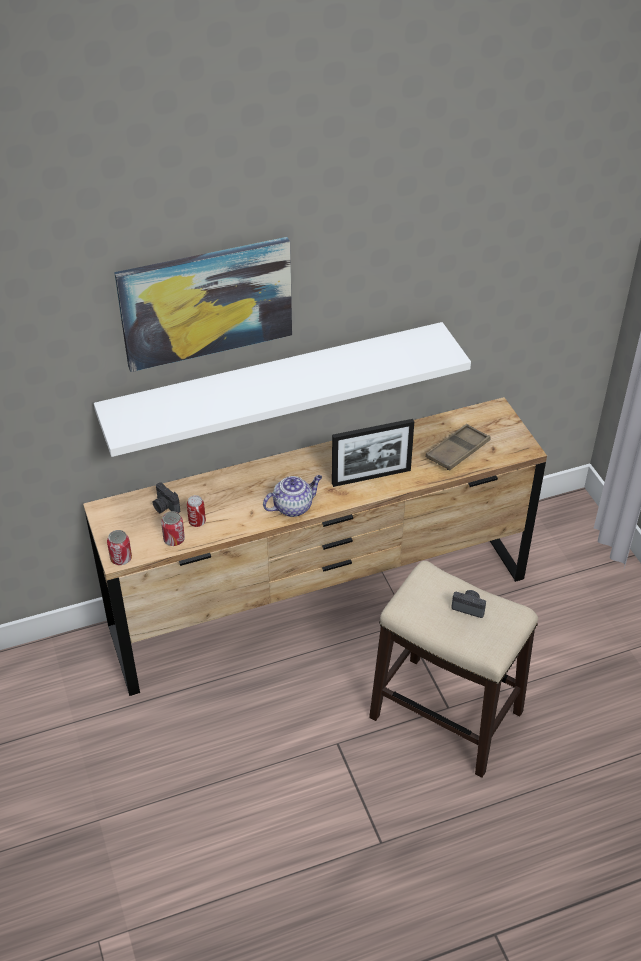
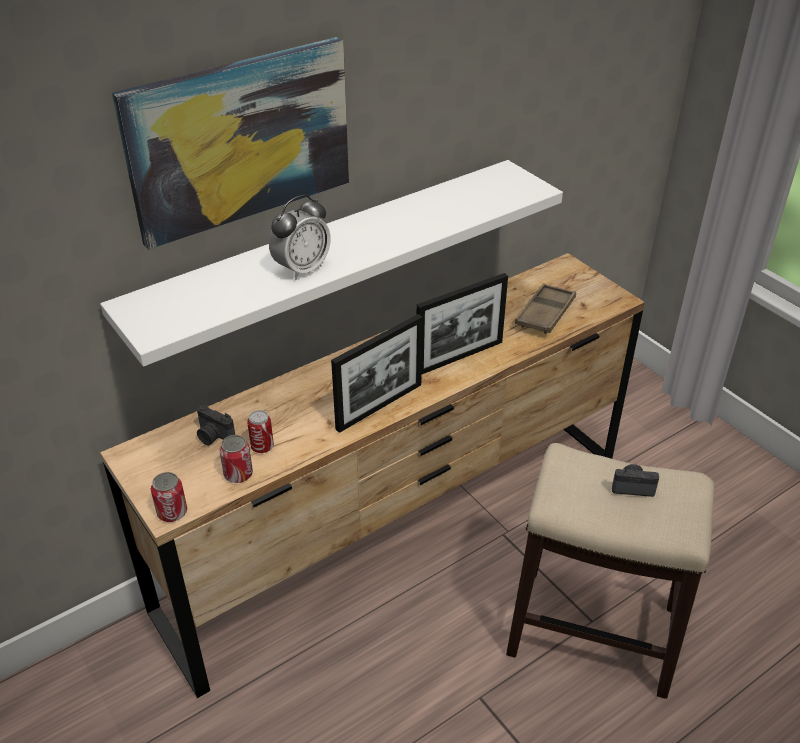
camera: 15 degrees left, 5 degrees down
(241, 399) = (302, 269): none -> alarm clock
(293, 506) = (379, 406): teapot -> picture frame

